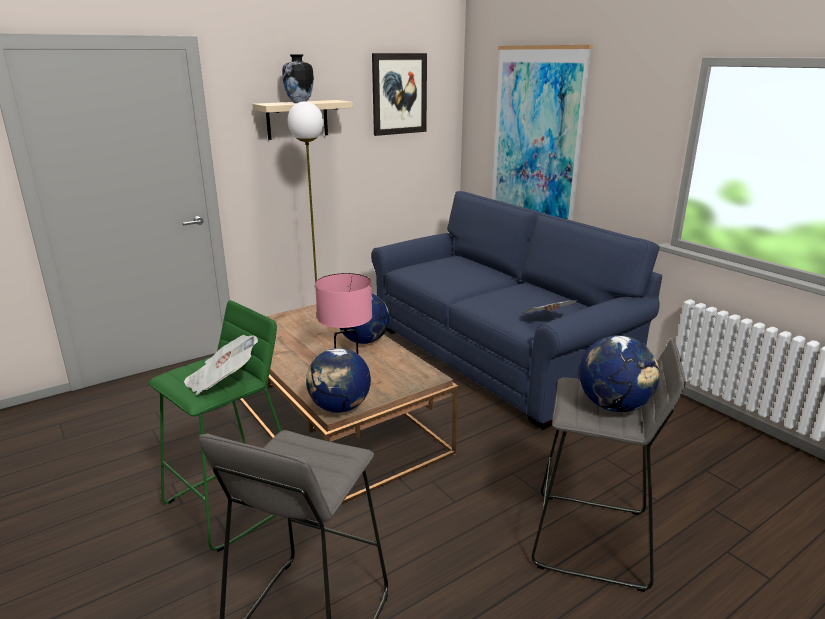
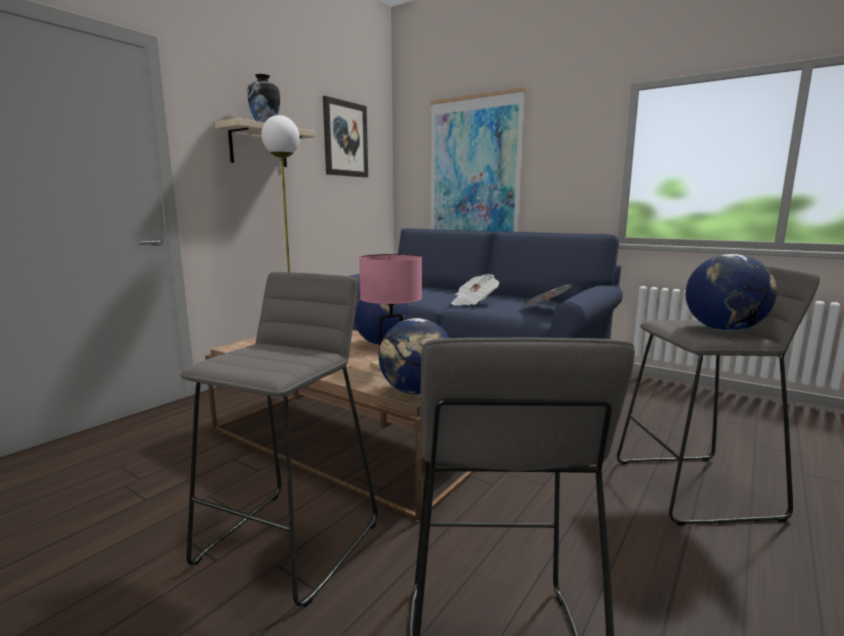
camera: 20 degrees left, 10 degrees down
(222, 381) = (295, 358): newspaper -> newspaper (473, 302)
(233, 502) = (290, 542): green stool -> grey stool

